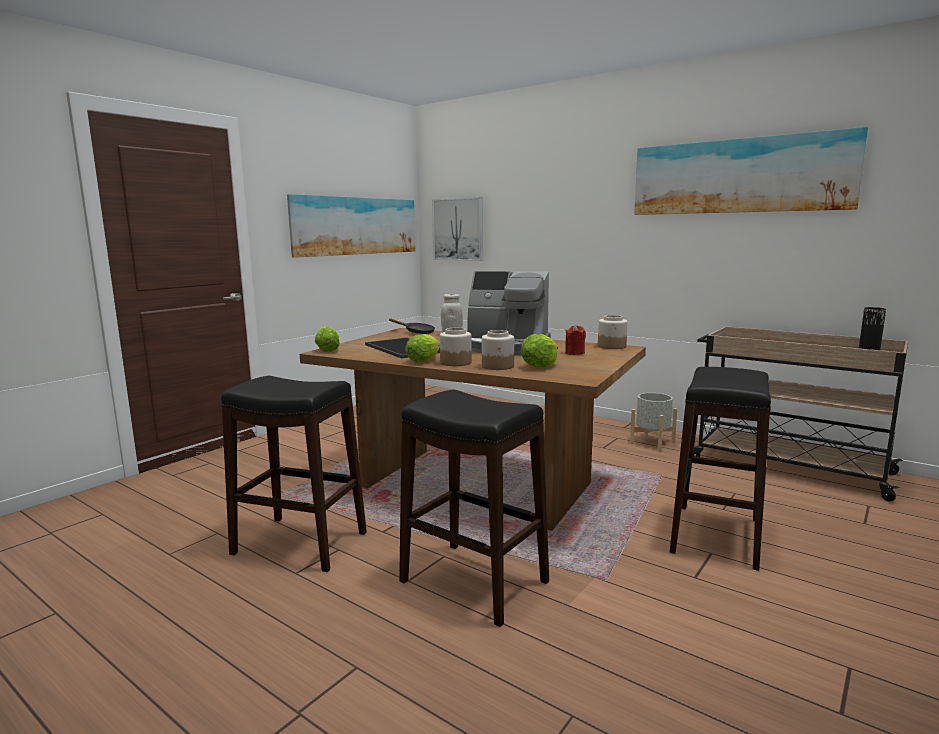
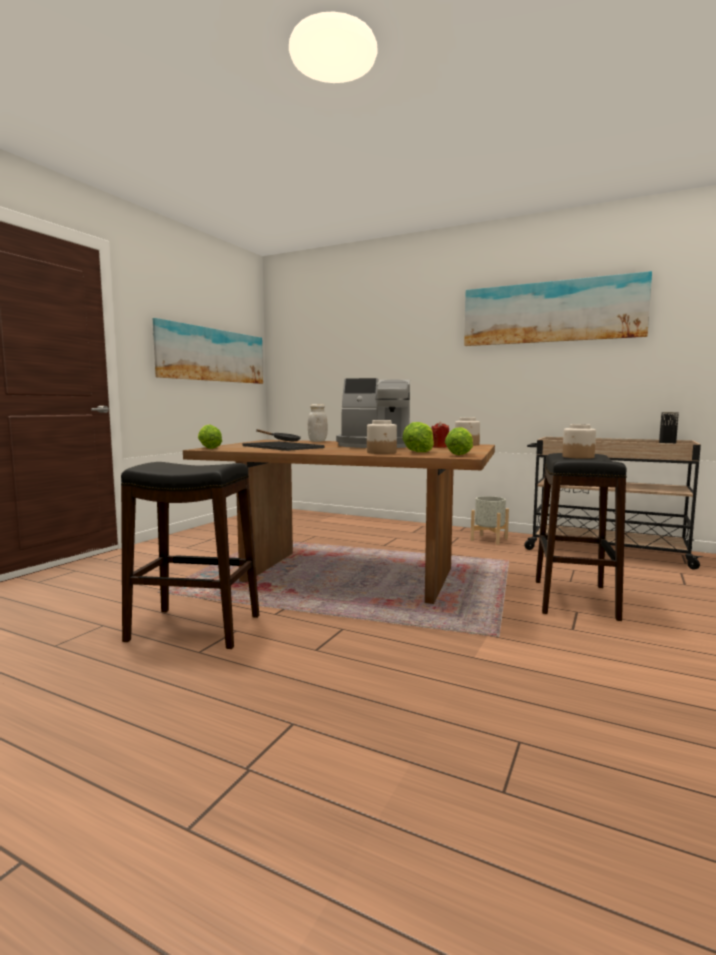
camera: 10 degrees left, 5 degrees down
(425, 360) = (310, 451): lettuce -> lettuce (460, 454)
(455, 363) = (340, 451): jar -> jar (577, 457)
(458, 229) = (303, 363): picture -> none
(473, 581) = (378, 646): black stool -> none

